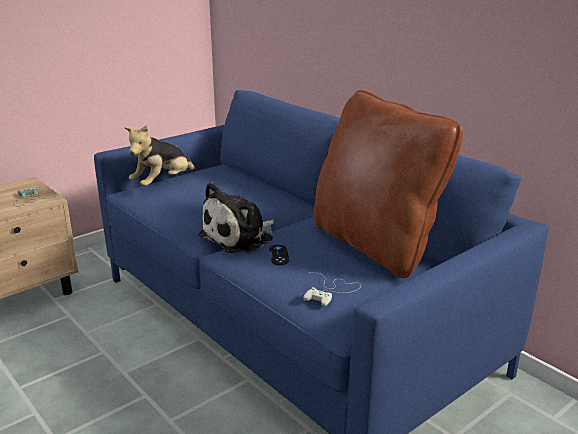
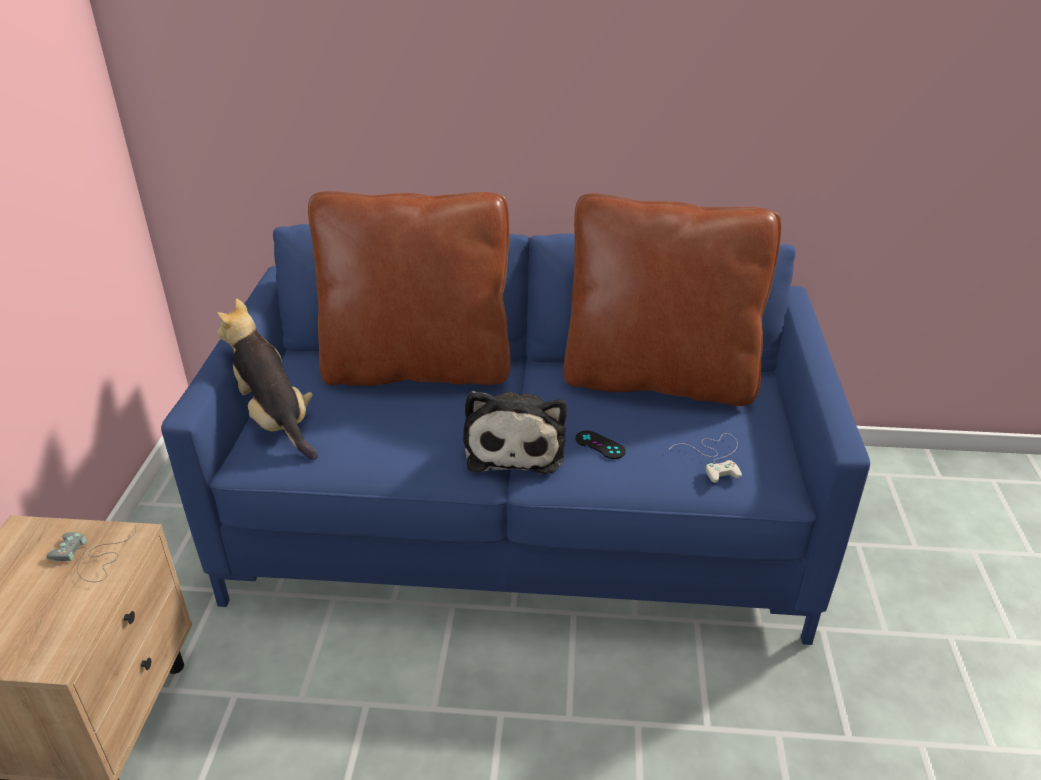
camera: 45 degrees left, 10 degrees up
(163, 183) = (275, 421): plush toy -> plush toy turned 150 degrees clockwise
(257, 188) = (417, 368): none -> brown pillow

